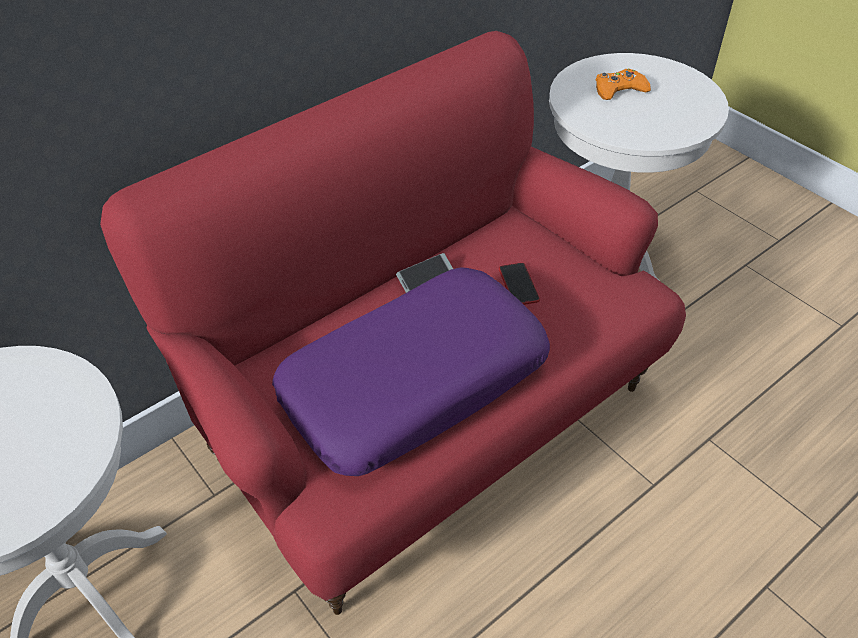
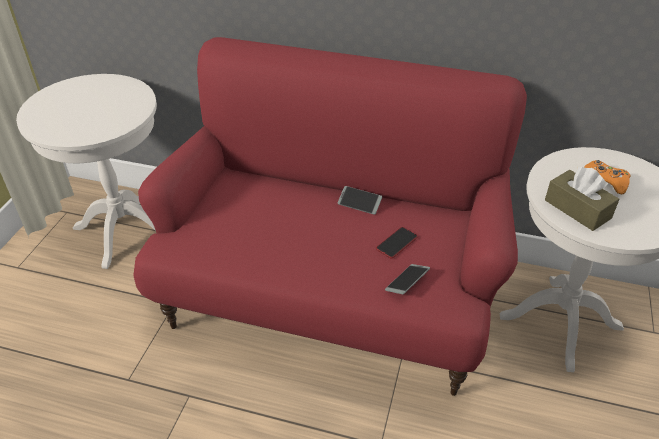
camera: 55 degrees right, 5 degrees down
(414, 382) = (274, 236): purple pillow -> none
(583, 308) = (407, 282): none -> phone
(645, 126) = (577, 209): none -> brown tissue box

